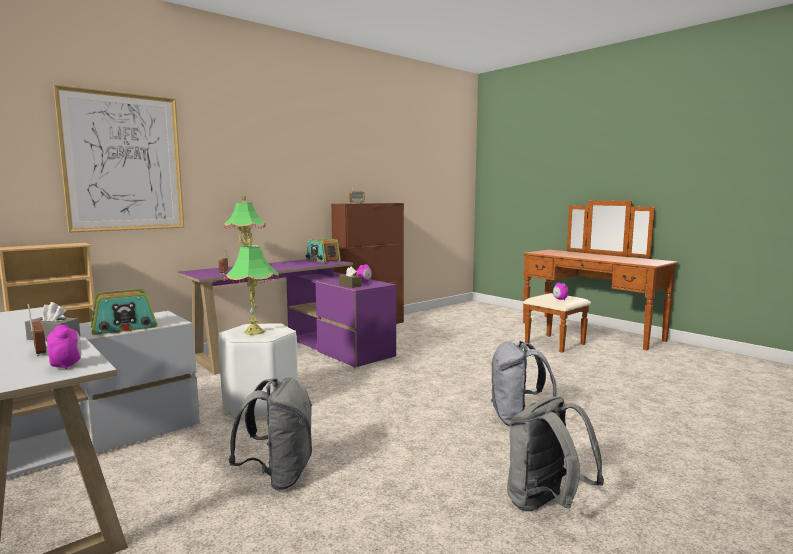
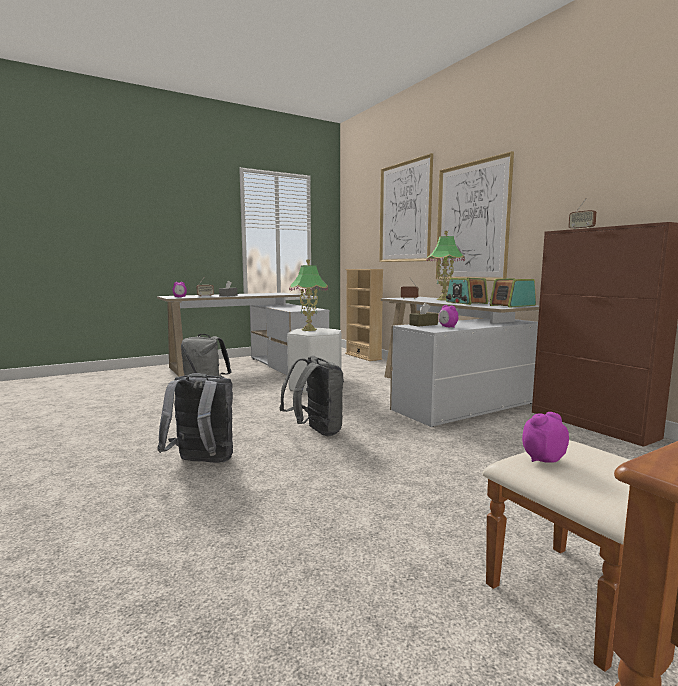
camera: 100 degrees right, 0 degrees up
(124, 327) = (287, 308): radio -> radio (465, 303)
(241, 187) = (472, 222): none -> picture
(297, 352) = (447, 394): purple desk -> white desk
(546, 505) = (70, 447): grey backpack -> grey backpack (315, 432)

